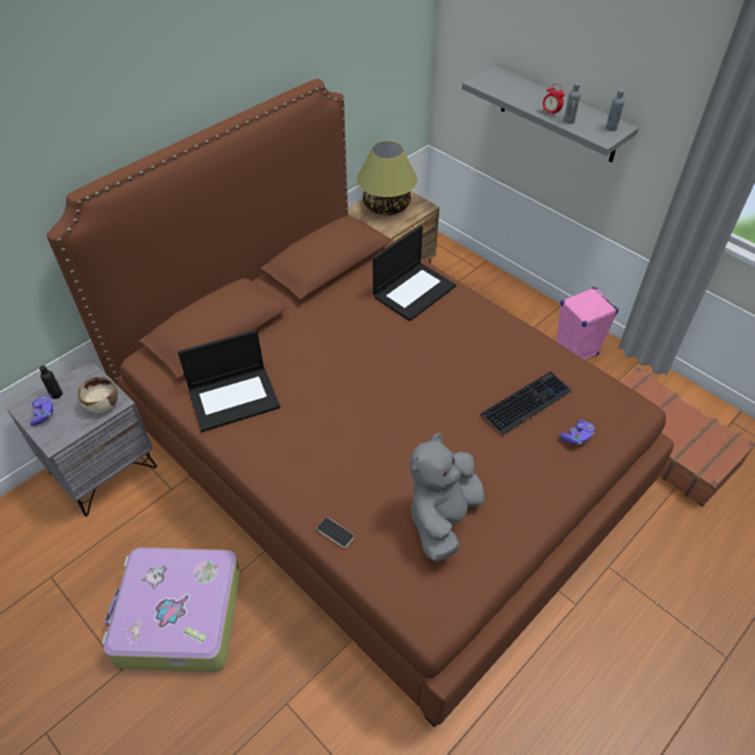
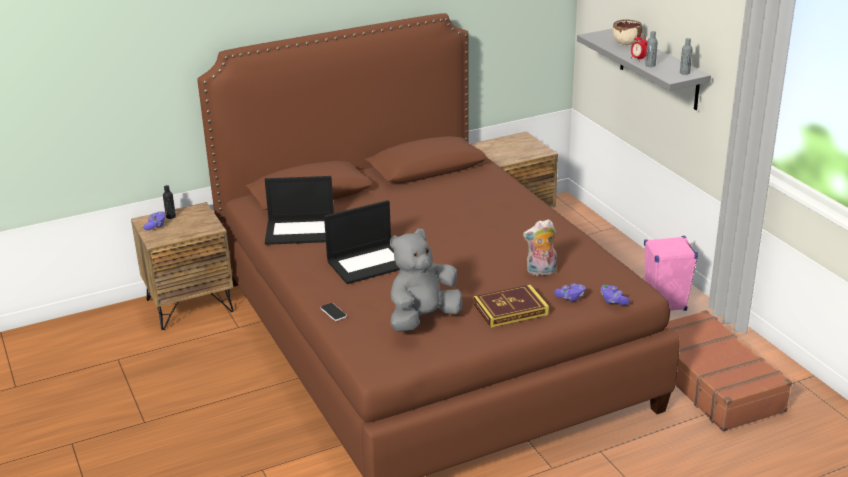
camera: 20 degrees right, 20 degrees down
(102, 405) = (201, 227): beige bowl -> beige bowl (626, 43)
(103, 469) = (189, 305): grey nightstand -> brown nightstand
(178, 617) = (203, 402): suitcase -> none
(386, 207) = (508, 147): table lamp -> none
(414, 290) = (490, 194): laptop -> laptop (369, 263)
(526, 403) = (540, 272): keyboard -> plush toy
(526, 474) = (510, 310): none -> book
(620, 431) = (613, 301): none -> purple game controller

